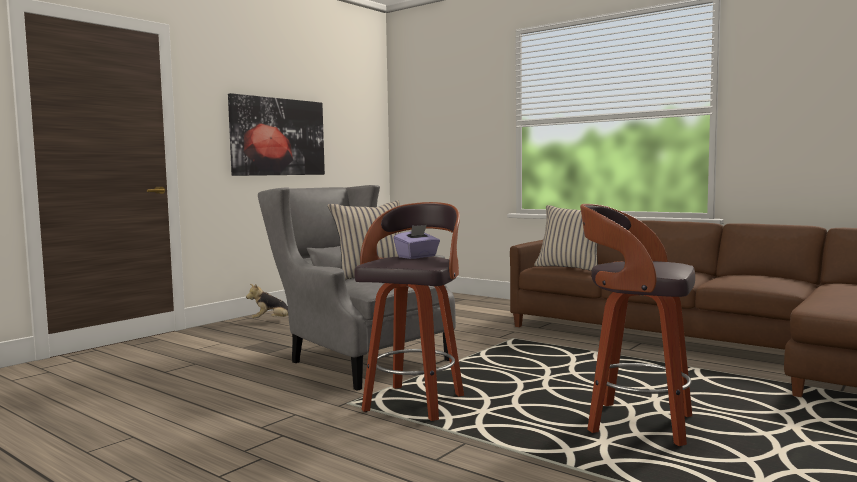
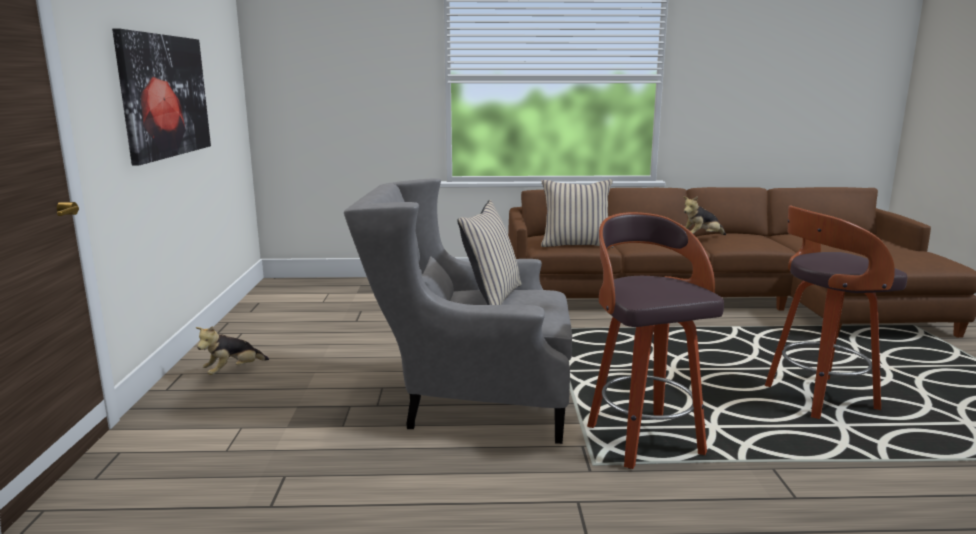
camera: 40 degrees left, 10 degrees up
(417, 257) = (656, 282): purple tissue box -> none
(712, 274) = (701, 237): none -> plush toy

